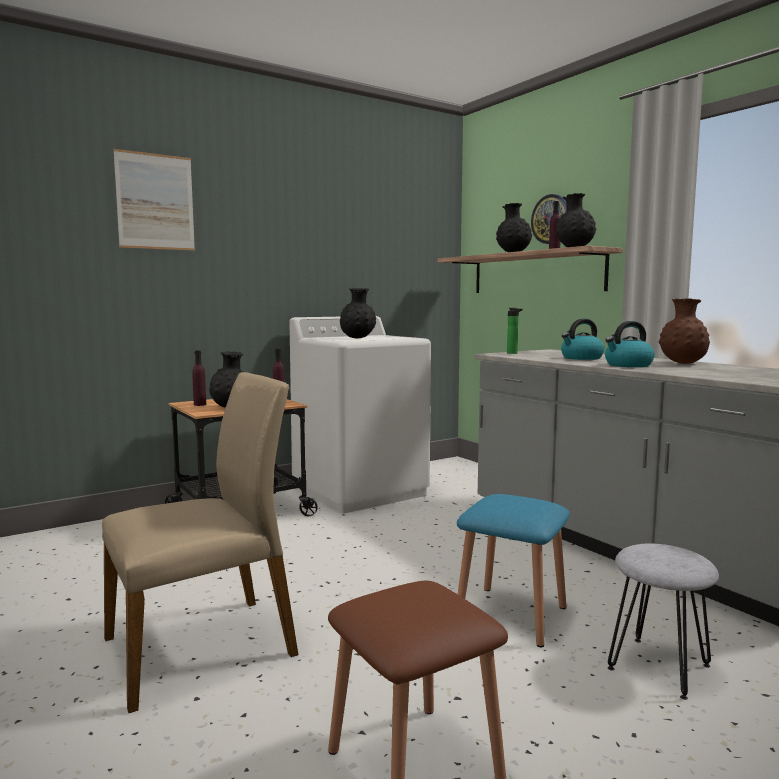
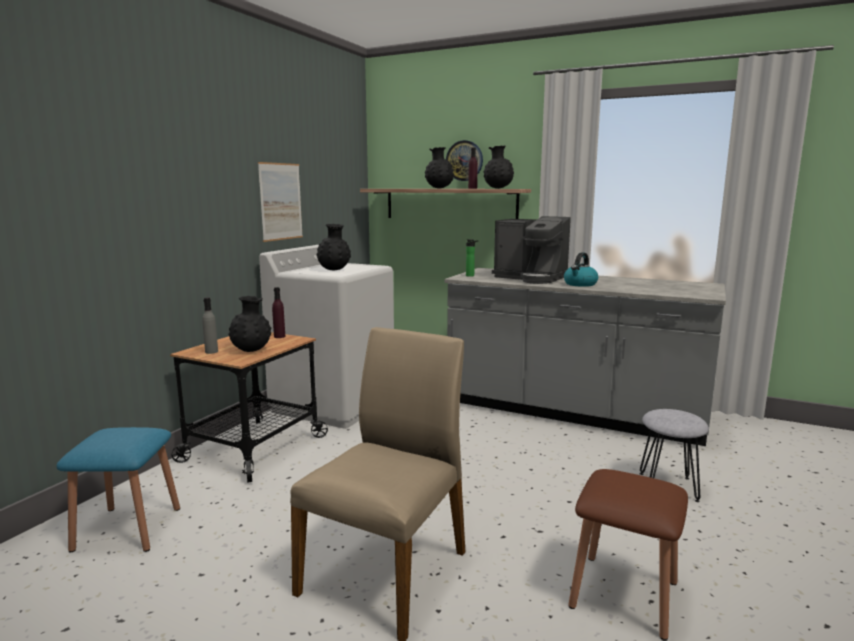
camera: 30 degrees left, 5 degrees up
(155, 201) = (137, 140): picture -> picture (281, 201)
(200, 404) = (211, 352): purple bottle -> grey bottle
(511, 615) = (559, 478): blue stool -> blue stool (127, 528)
(581, 358) = (531, 278): kettle -> coffee machine
(682, 363) = (603, 279): brown vase -> none

